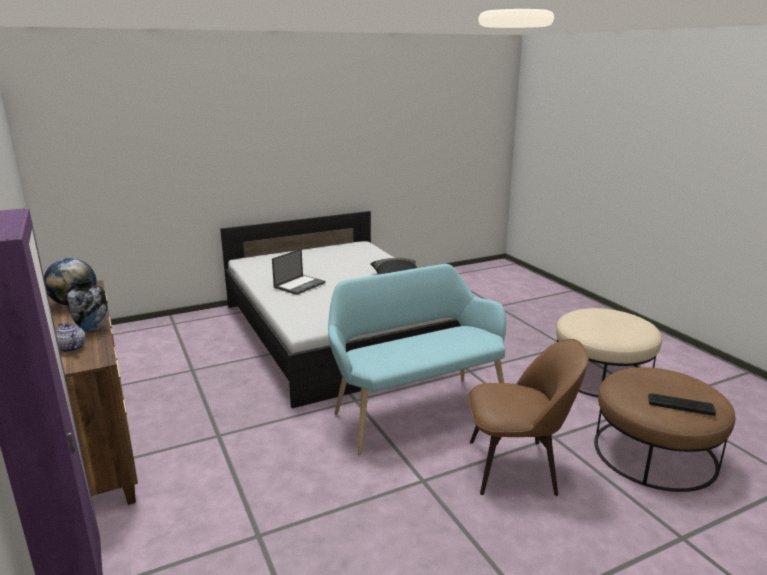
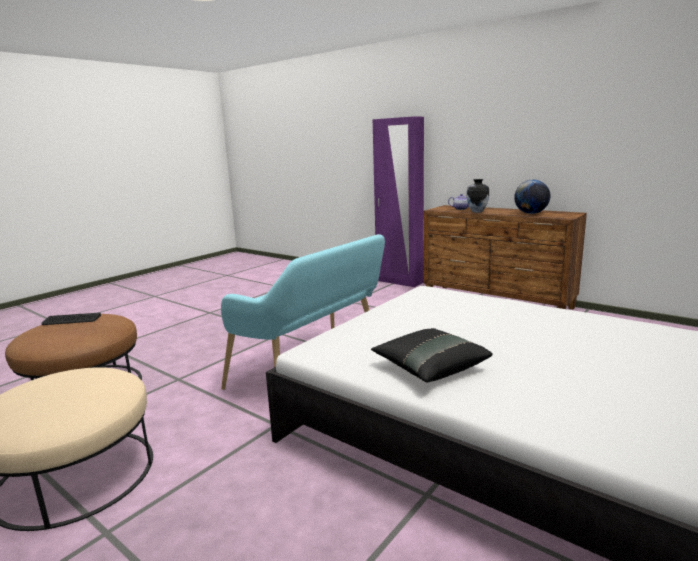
camera: 155 degrees right, 5 degrees down
(300, 285) = (532, 322): laptop -> none
(516, 466) = (214, 353): brown chair -> none

